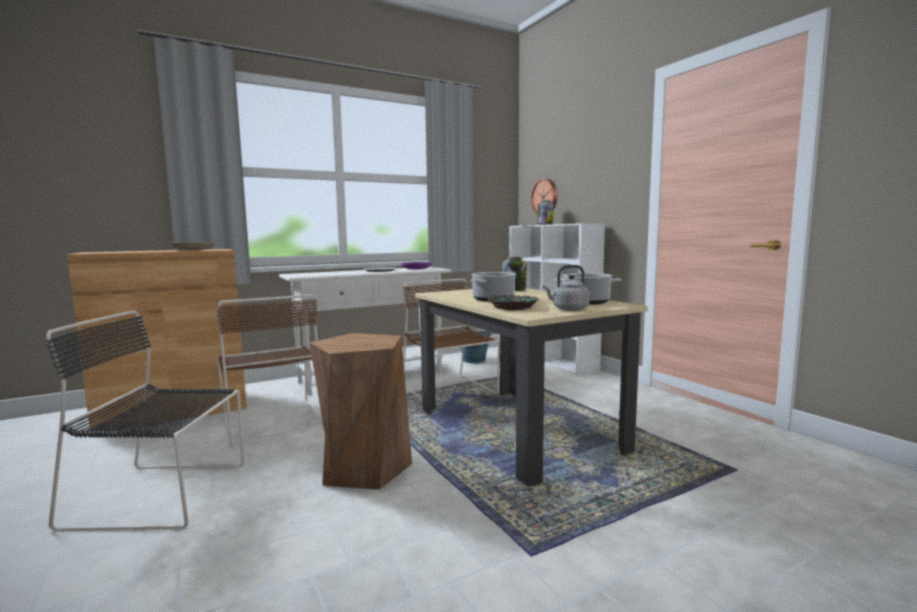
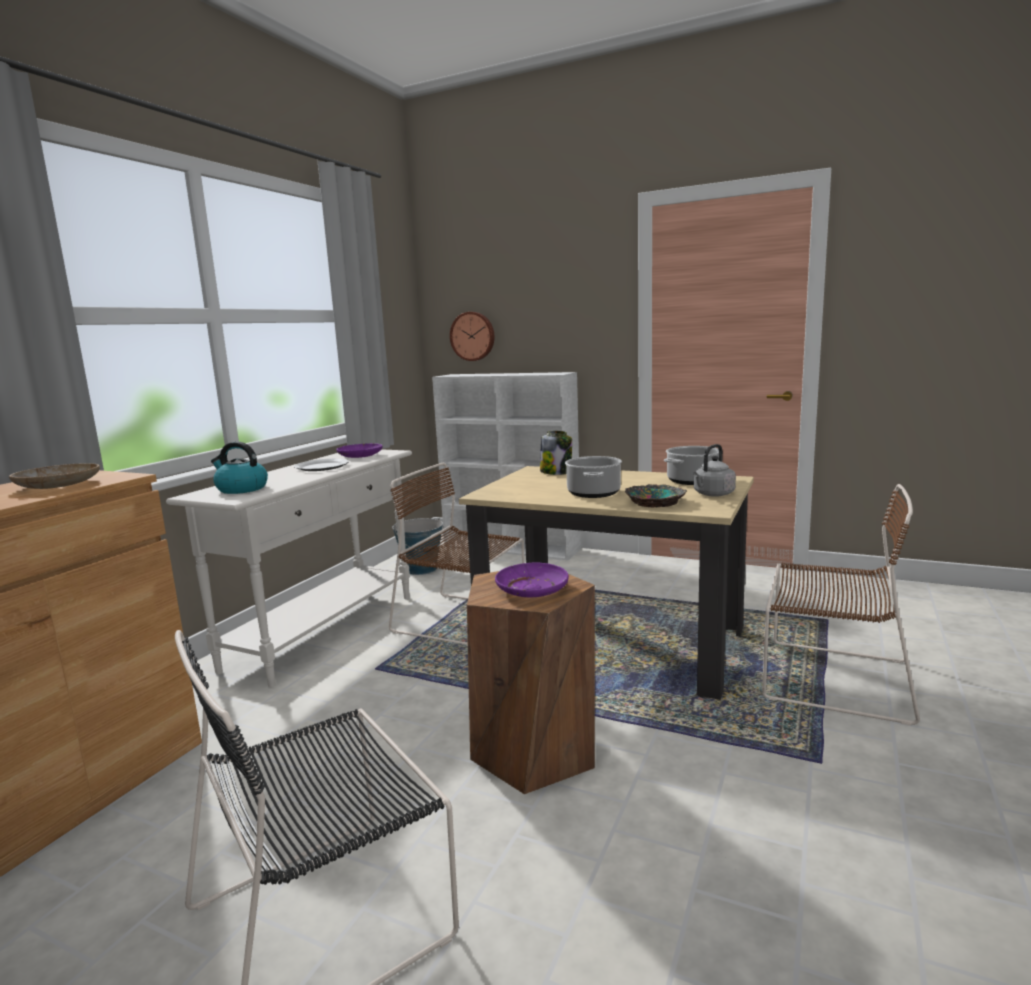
camera: 35 degrees left, 5 degrees up
(273, 421) = (288, 744): brown chair -> brown chair (830, 678)
(315, 274) = (241, 489): none -> kettle
(356, 343) = (532, 589): none -> purple plate
(544, 224) = (488, 374): jar -> none

